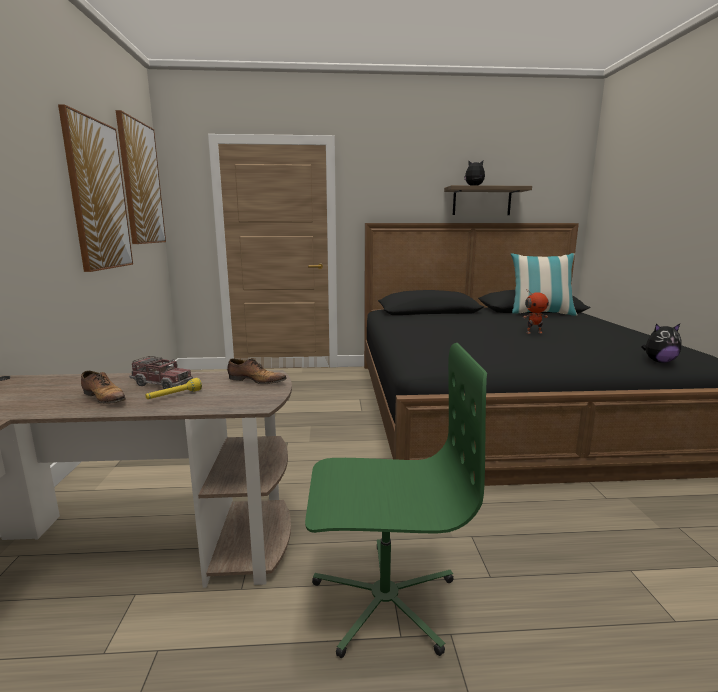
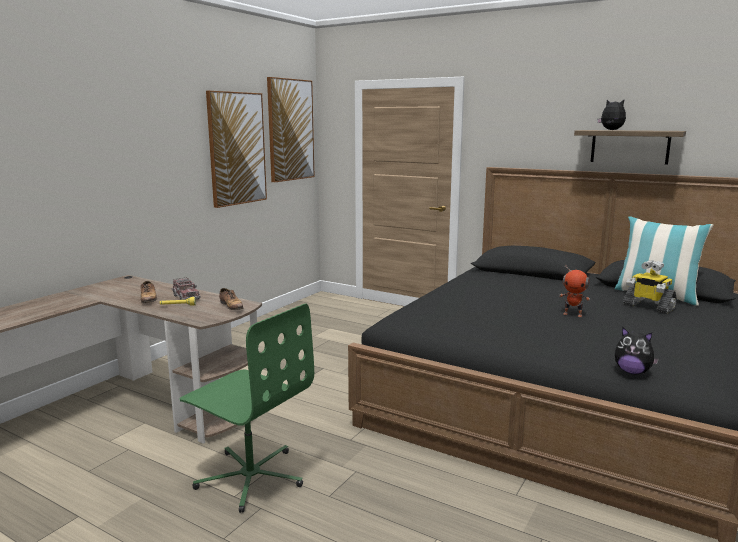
camera: 35 degrees right, 0 degrees up
(557, 320) = (648, 307): none -> toy robot

